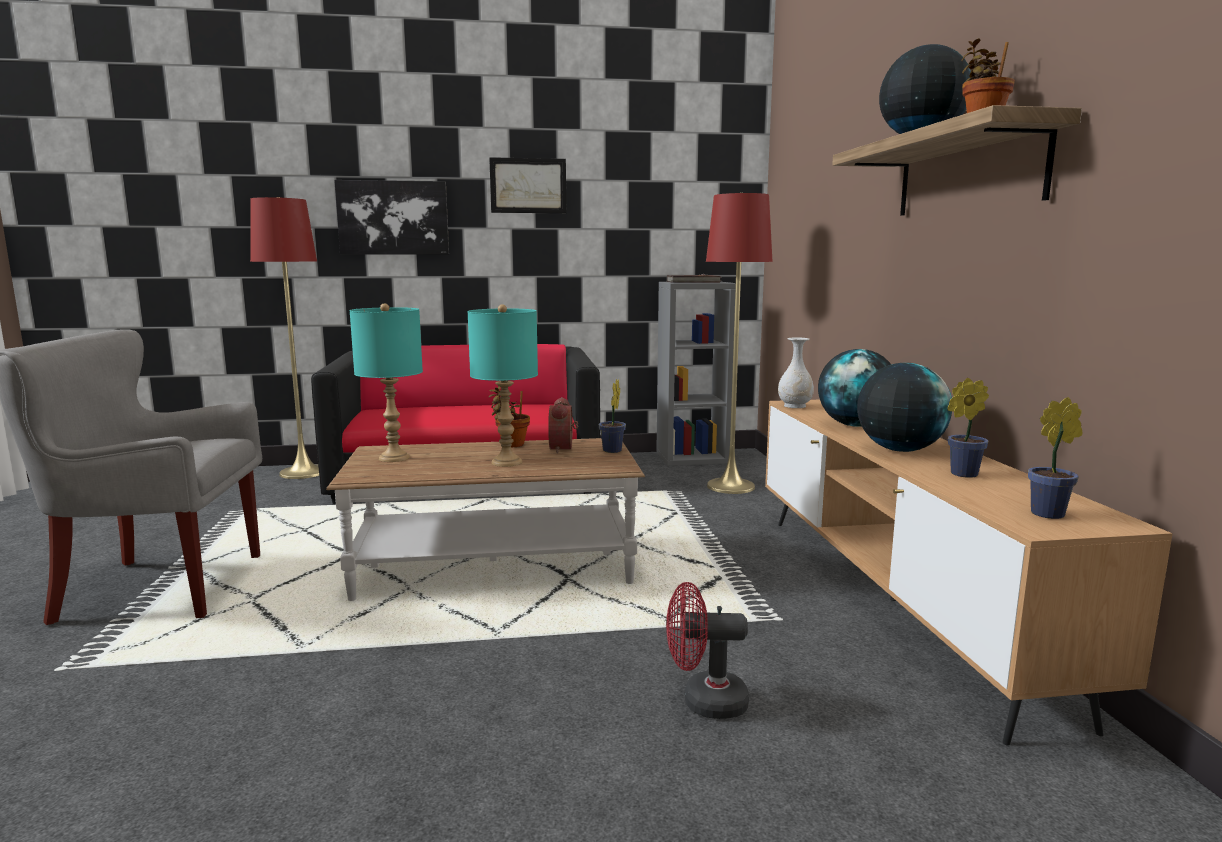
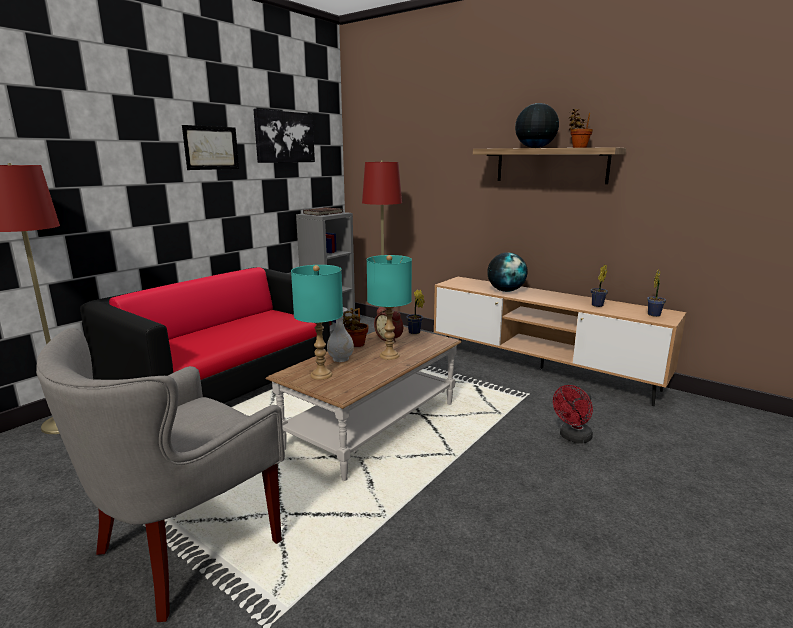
camera: 45 degrees left, 5 degrees up
(393, 218) = (108, 177): picture -> picture (284, 137)
(795, 406) = (455, 285): white vase -> white vase (341, 359)
(899, 450) = (553, 299): globe -> none

